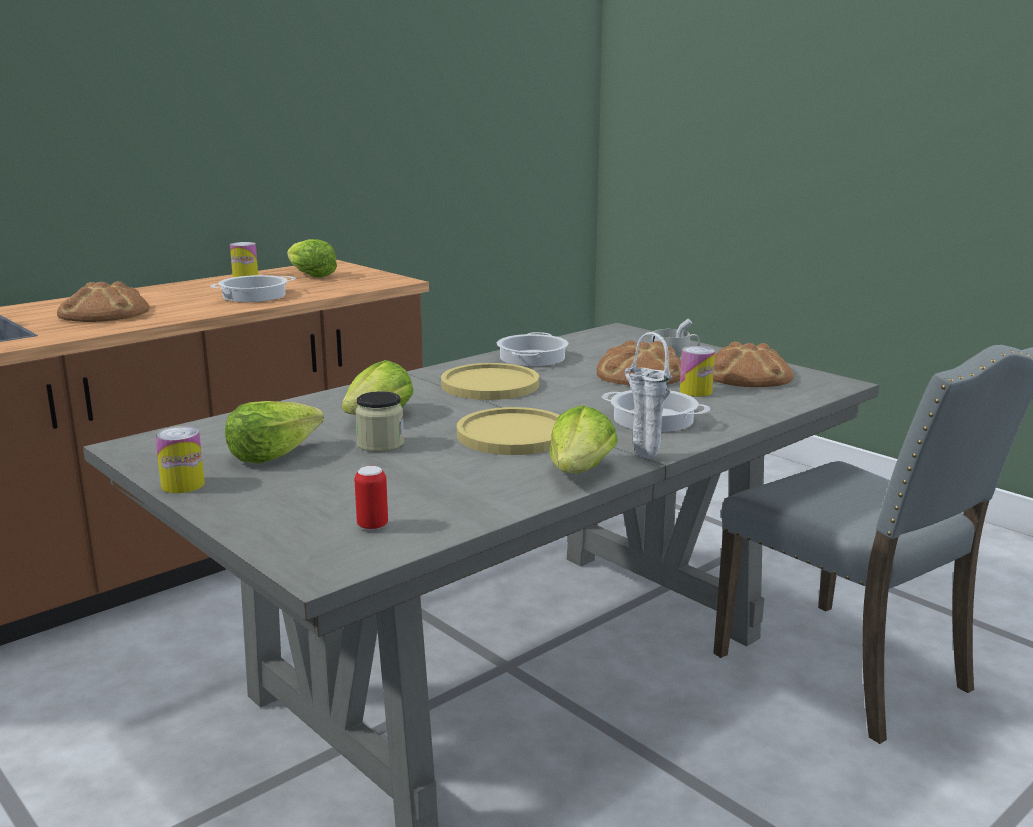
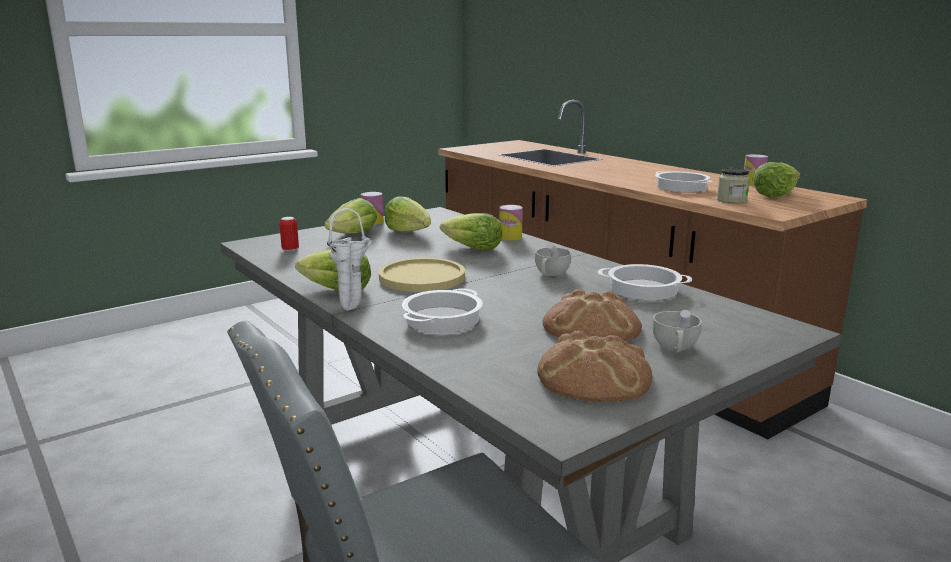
camera: 95 degrees right, 0 degrees up
(104, 313) = (611, 169): bread -> none
(279, 490) = (353, 235): none -> lettuce
(380, 444) = (416, 249): jar -> jar (731, 200)
(490, 384) = (550, 274): yellow plate -> white cup
(695, 391) = (527, 343): can -> can (510, 237)

